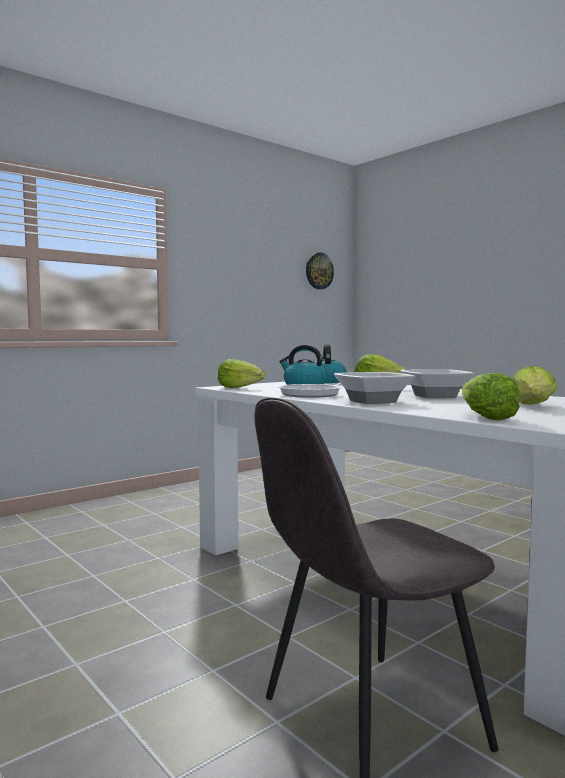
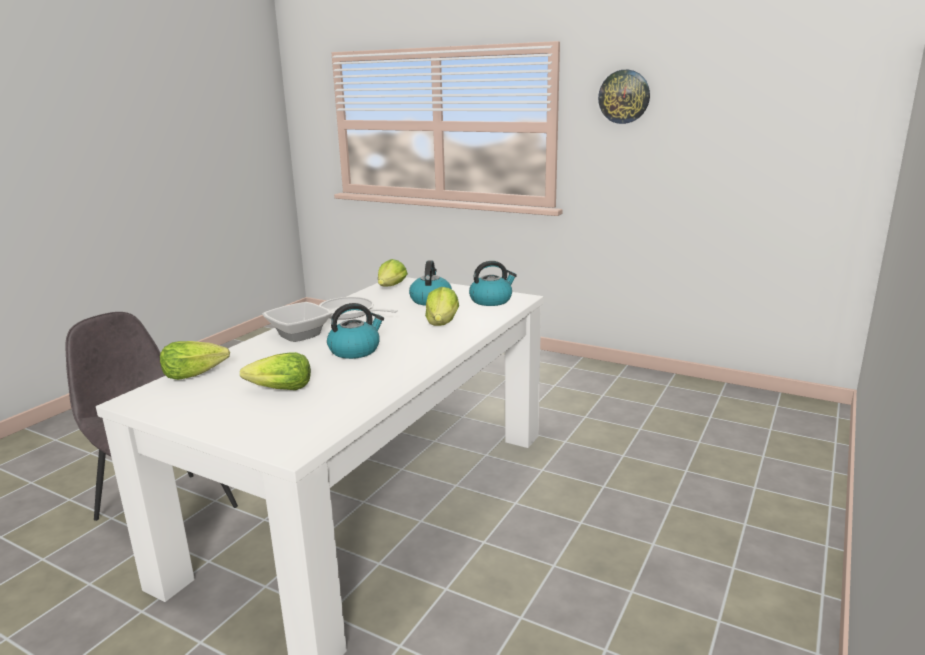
camera: 70 degrees right, 15 degrees up
(319, 271) = (811, 118): wall clock -> wall clock (624, 96)
(434, 396) = (355, 350): bowl -> kettle

